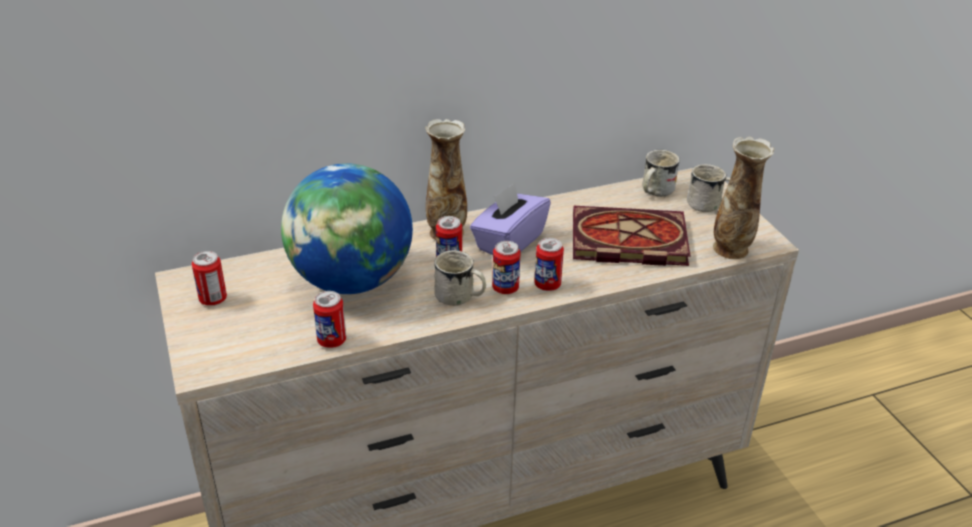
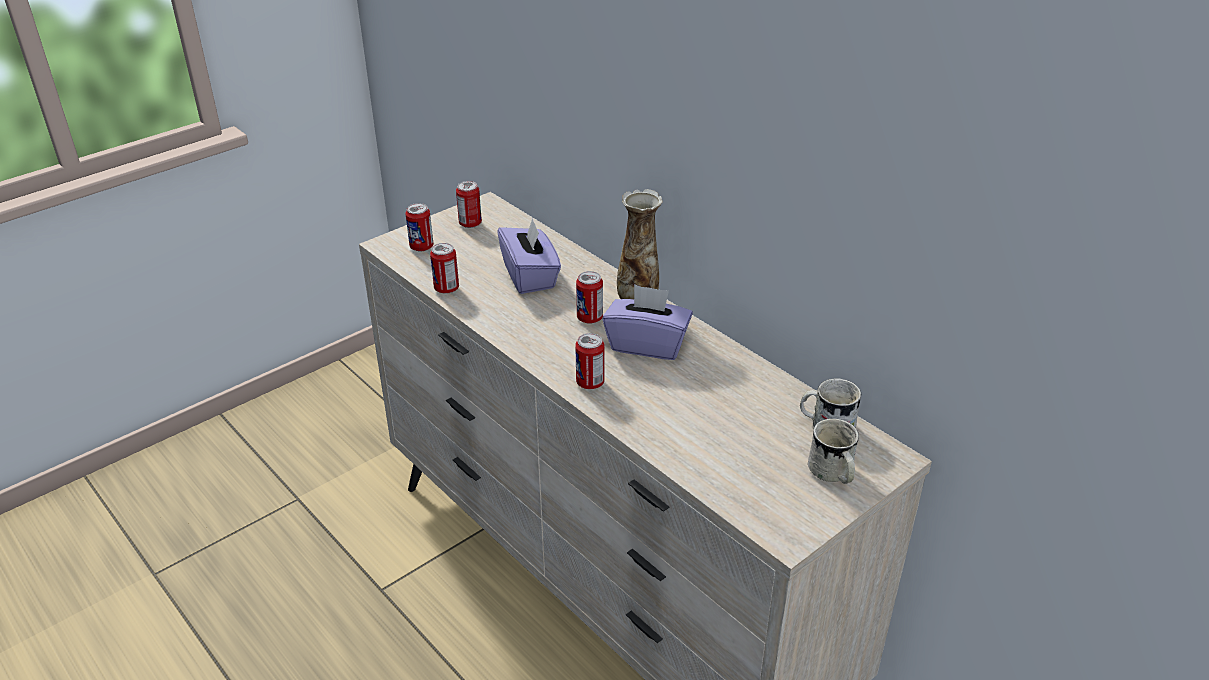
camera: 70 degrees right, 0 degrees up
(351, 281) = (530, 276): globe -> purple tissue box
(460, 297) = (540, 336): white mug -> none
(505, 288) = (569, 359): can -> can (421, 247)
(625, 241) = (703, 420): book -> none
(731, 249) = (746, 506): vase -> none

